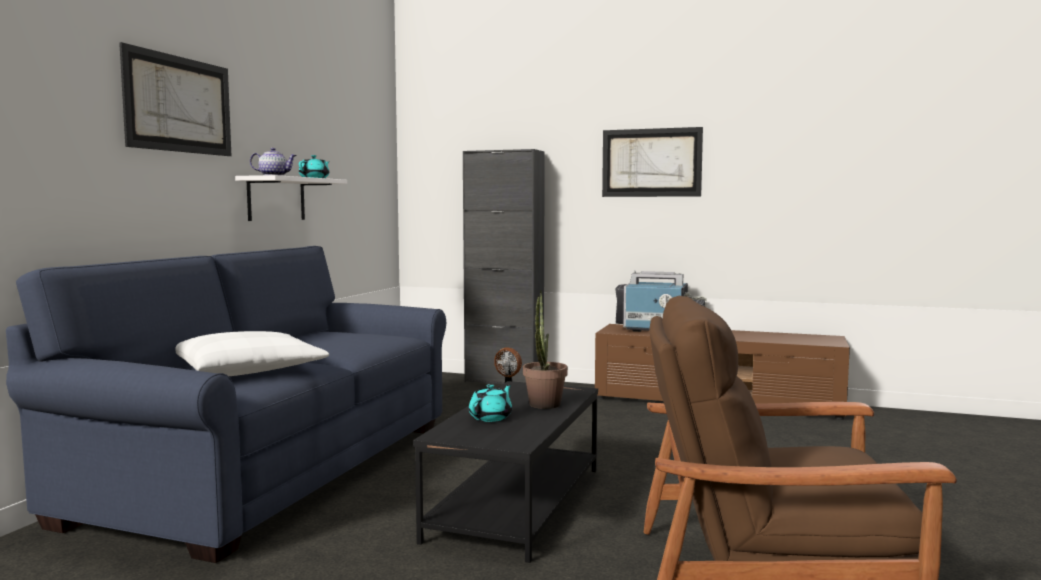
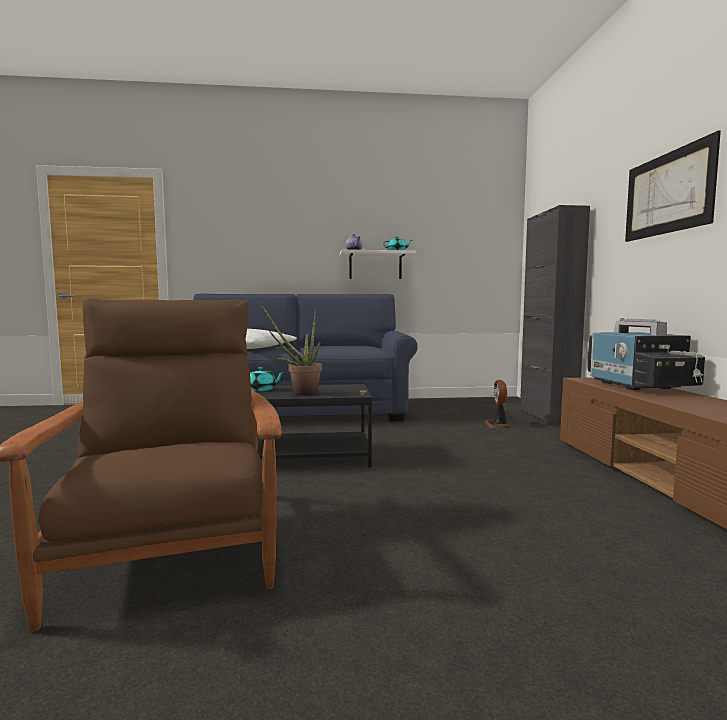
camera: 65 degrees right, 0 degrees up
(179, 104) = (300, 217): picture -> none

